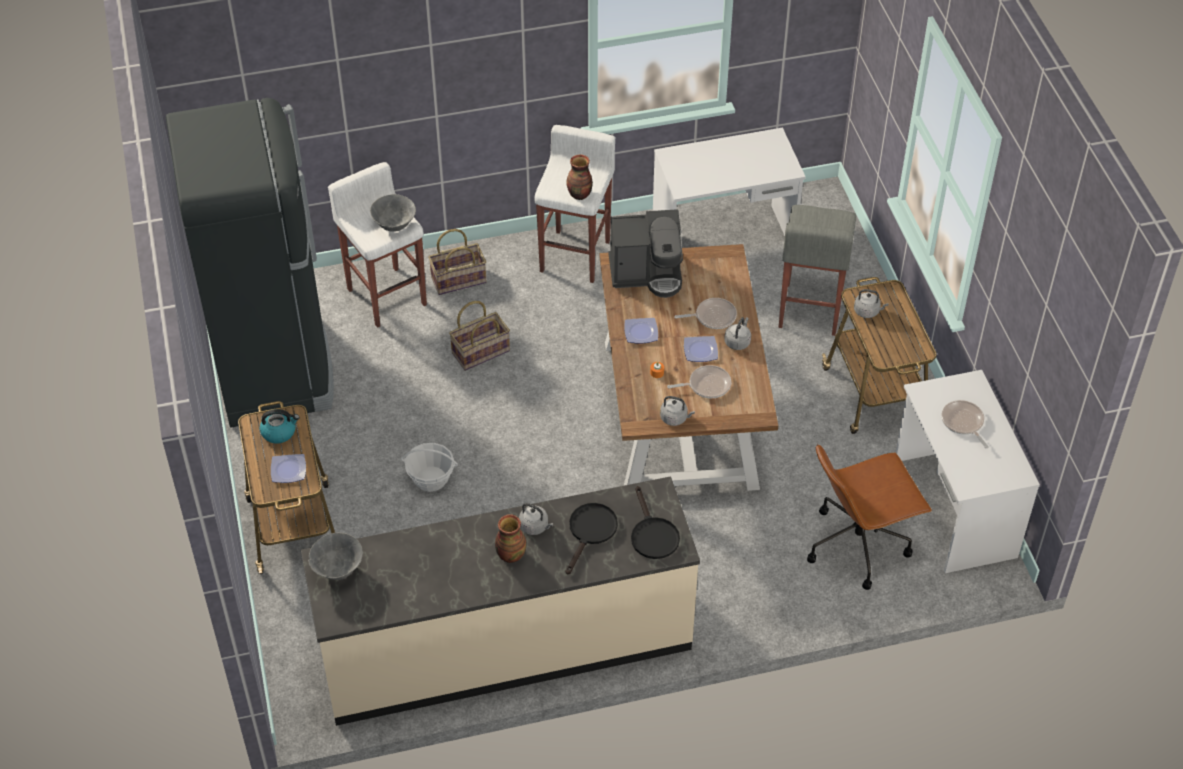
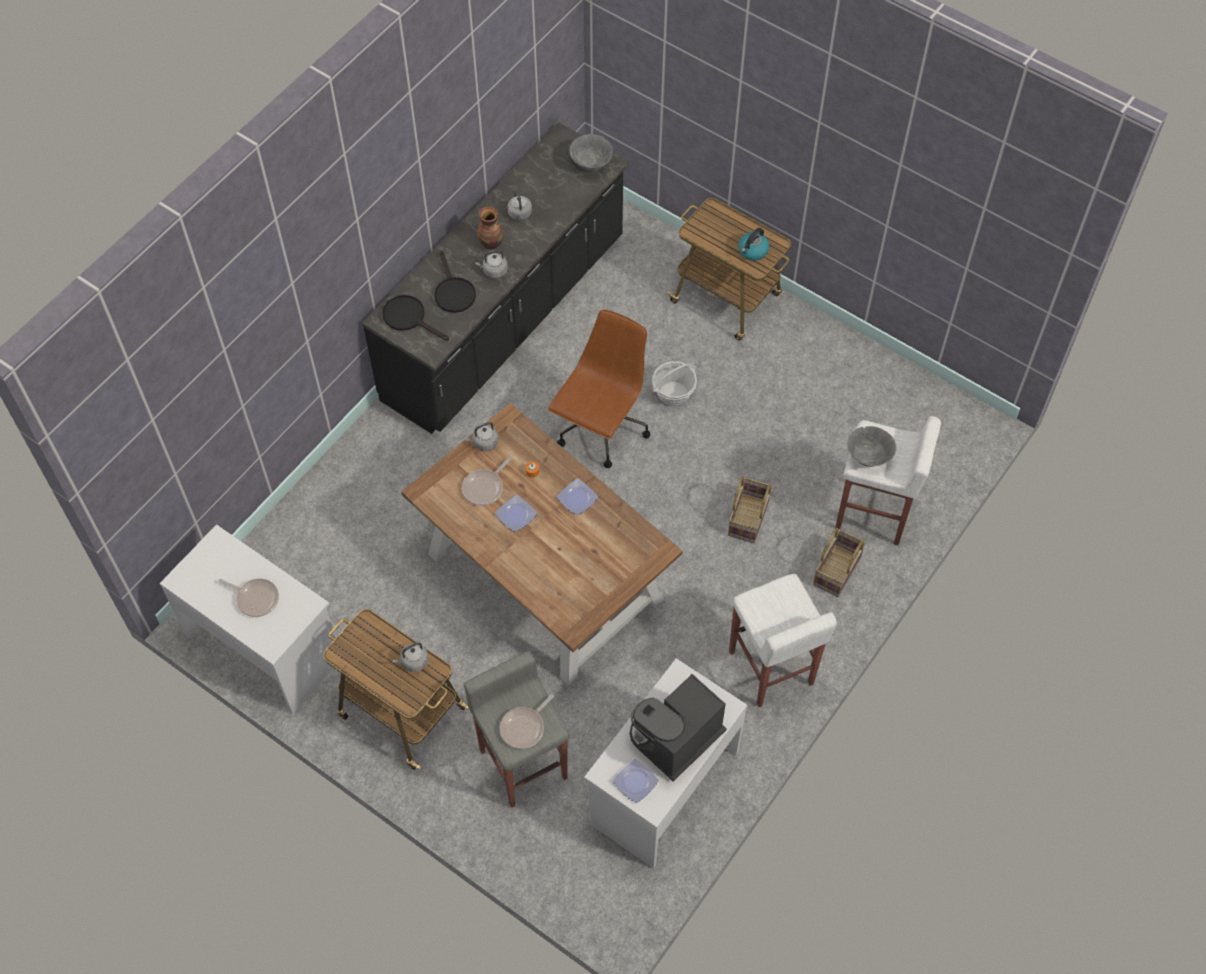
camera: 140 degrees right, 10 degrees up
(274, 367) = (879, 395): black fridge -> none
(289, 470) = (715, 232): plate -> plate (635, 783)
(505, 645) = (506, 320): beige counter -> black counter
(579, 195) = (758, 600): vase -> none
(647, 273) = (624, 558): coffee machine -> coffee machine (676, 739)
(713, 316) = (534, 554): frying pan -> frying pan (524, 727)
(738, 341) = (494, 545): grey kettle -> grey kettle (520, 214)
(858, 544) = (318, 561): brown office chair -> brown office chair (601, 429)

